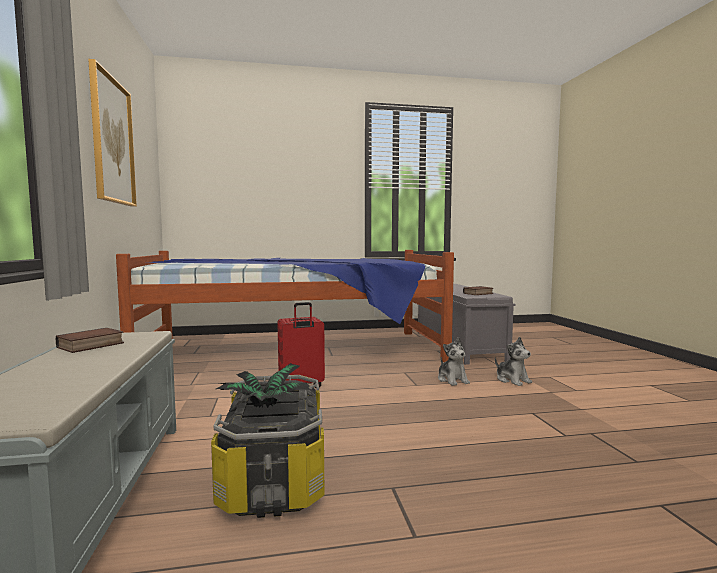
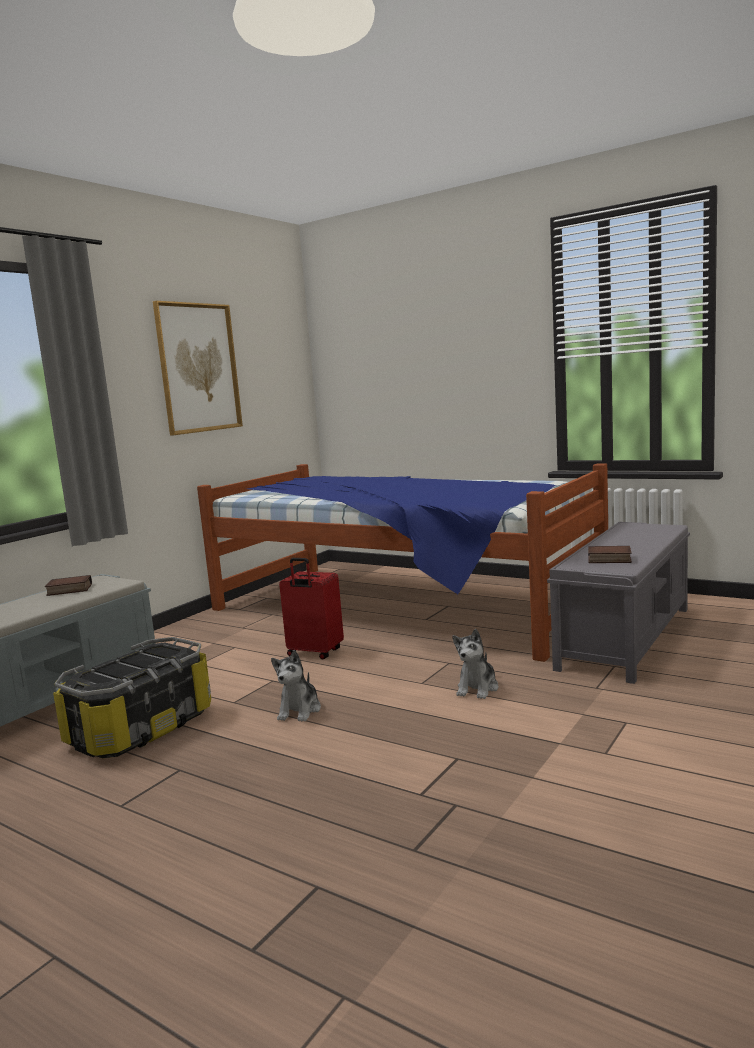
camera: 45 degrees right, 5 degrees up
(264, 410) = (113, 669): potted plant -> none
(512, 380) = (554, 711): plush toy -> plush toy (299, 710)

